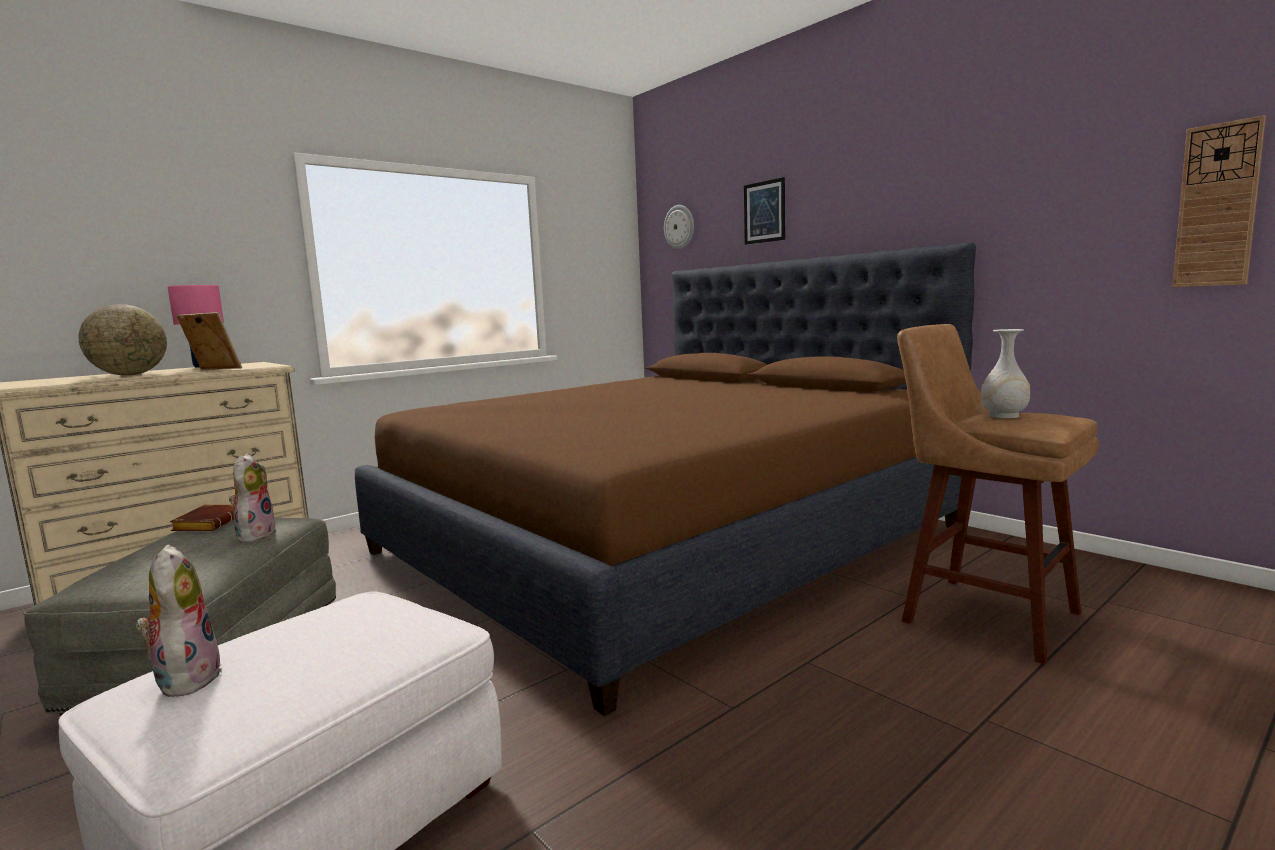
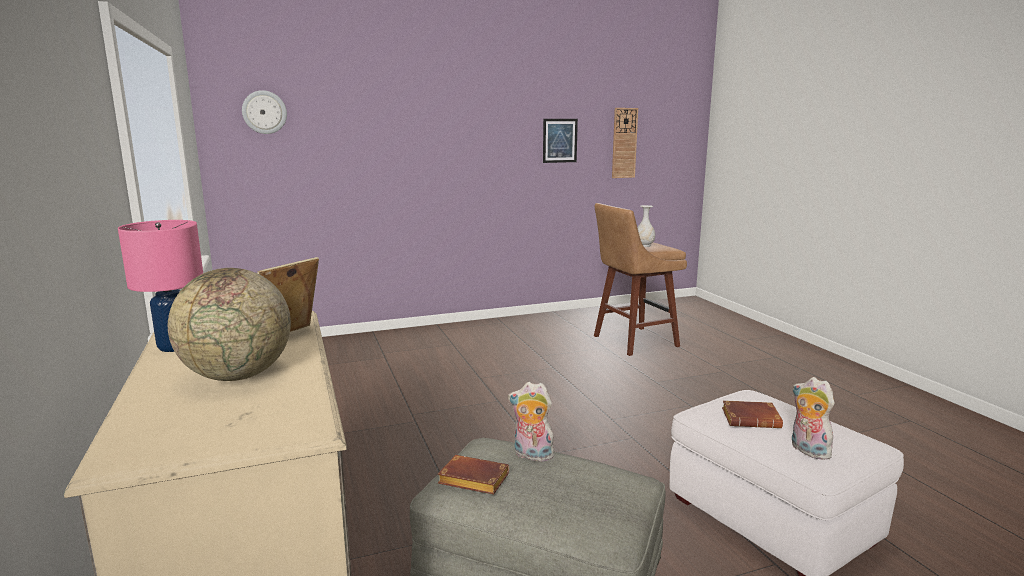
camera: 70 degrees left, 5 degrees up
(185, 679) = (807, 450): plush toy -> plush toy turned 60 degrees clockwise
(317, 628) = (752, 419): none -> brown book
(665, 539) = (456, 379): brown bed -> none
(764, 212) = (371, 112): picture -> picture (560, 140)

